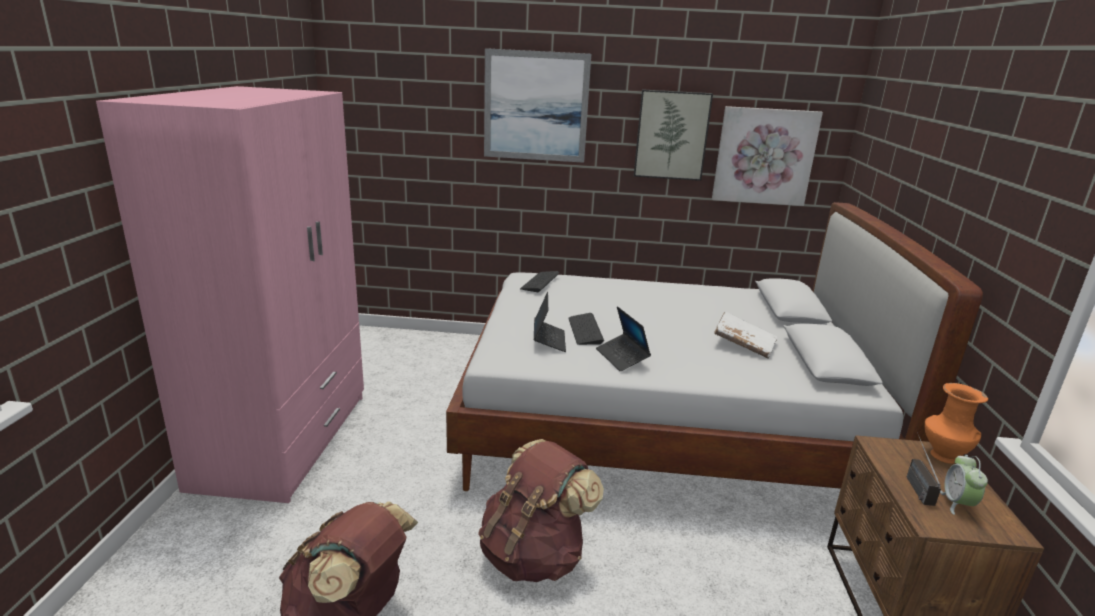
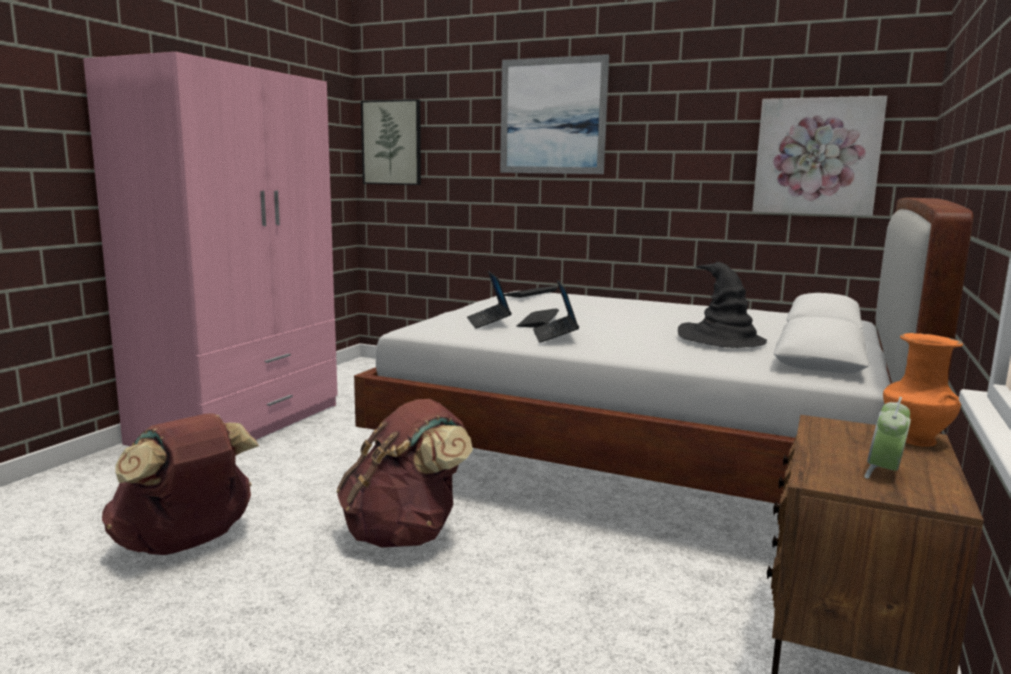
camera: 20 degrees right, 10 degrees down
(549, 340) = (488, 322): laptop -> laptop turned 150 degrees clockwise
(671, 135) = (701, 138): picture -> picture (392, 143)
(743, 344) = (722, 340): white book -> black hat
(914, 483) = (837, 452): radio -> none

